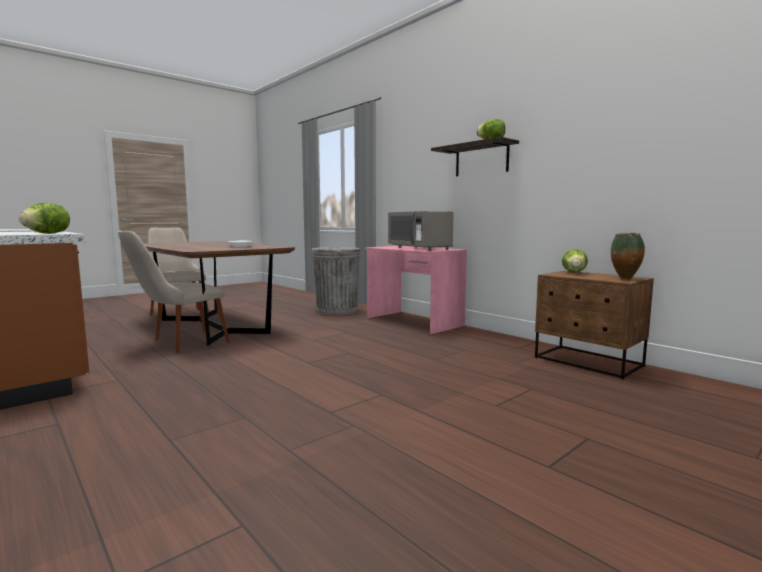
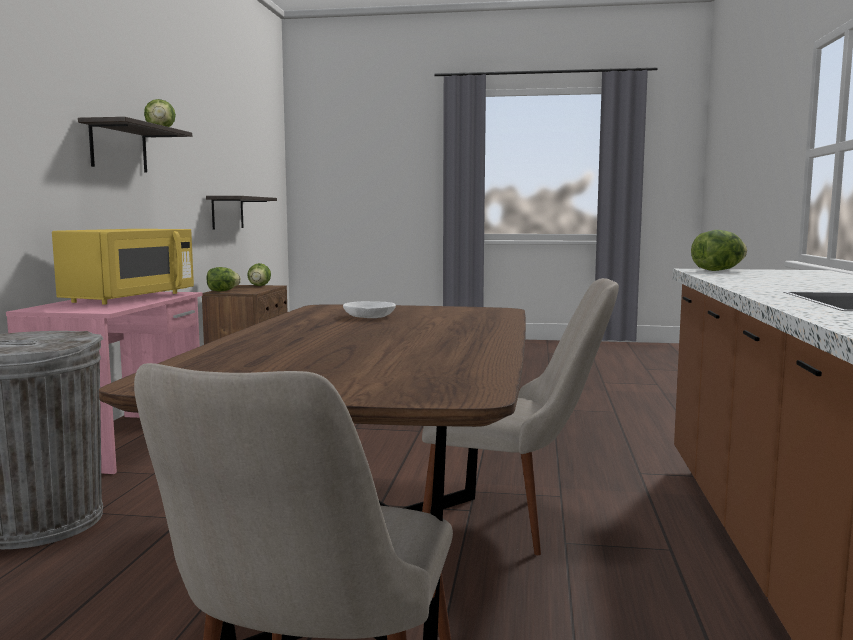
camera: 130 degrees left, 0 degrees up
(419, 248) = (129, 298): grey microwave -> yellow microwave
(625, 279) = (259, 286): vase -> lettuce
(662, 194) = (227, 212): none -> shelf

